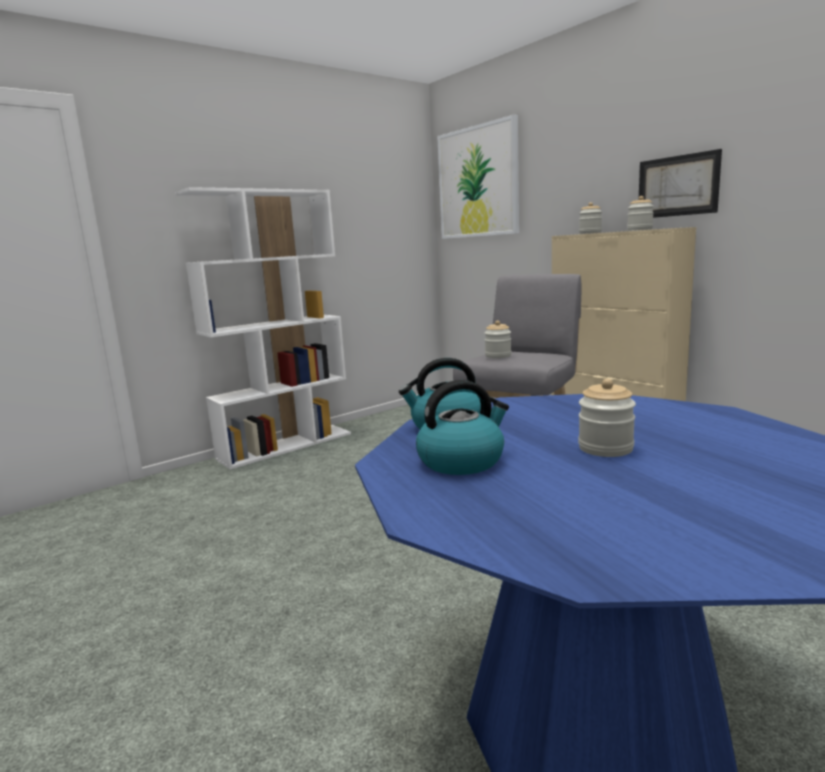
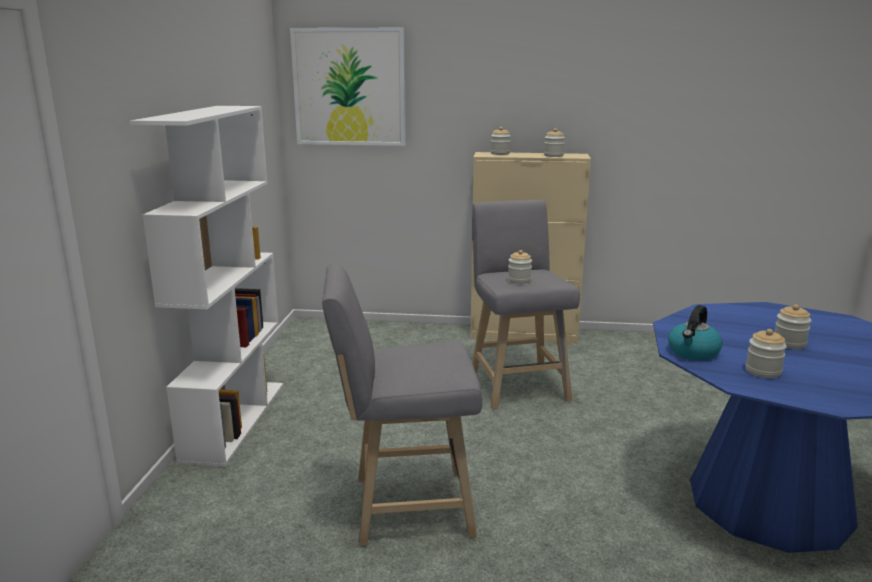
camera: 45 degrees left, 5 degrees up
(260, 535) = (404, 507): none -> grey stool
(462, 461) = (763, 371): kettle -> jar
(677, 186) = (569, 119): picture -> none

